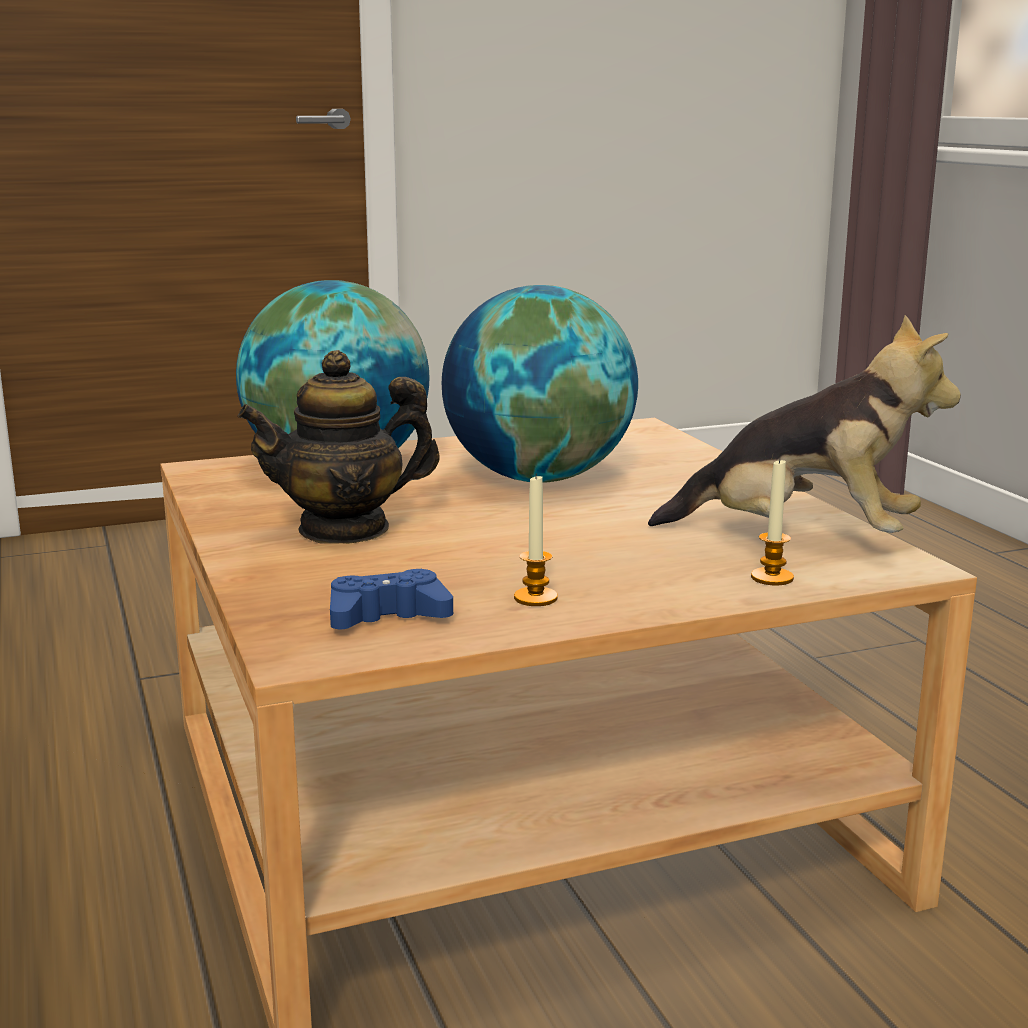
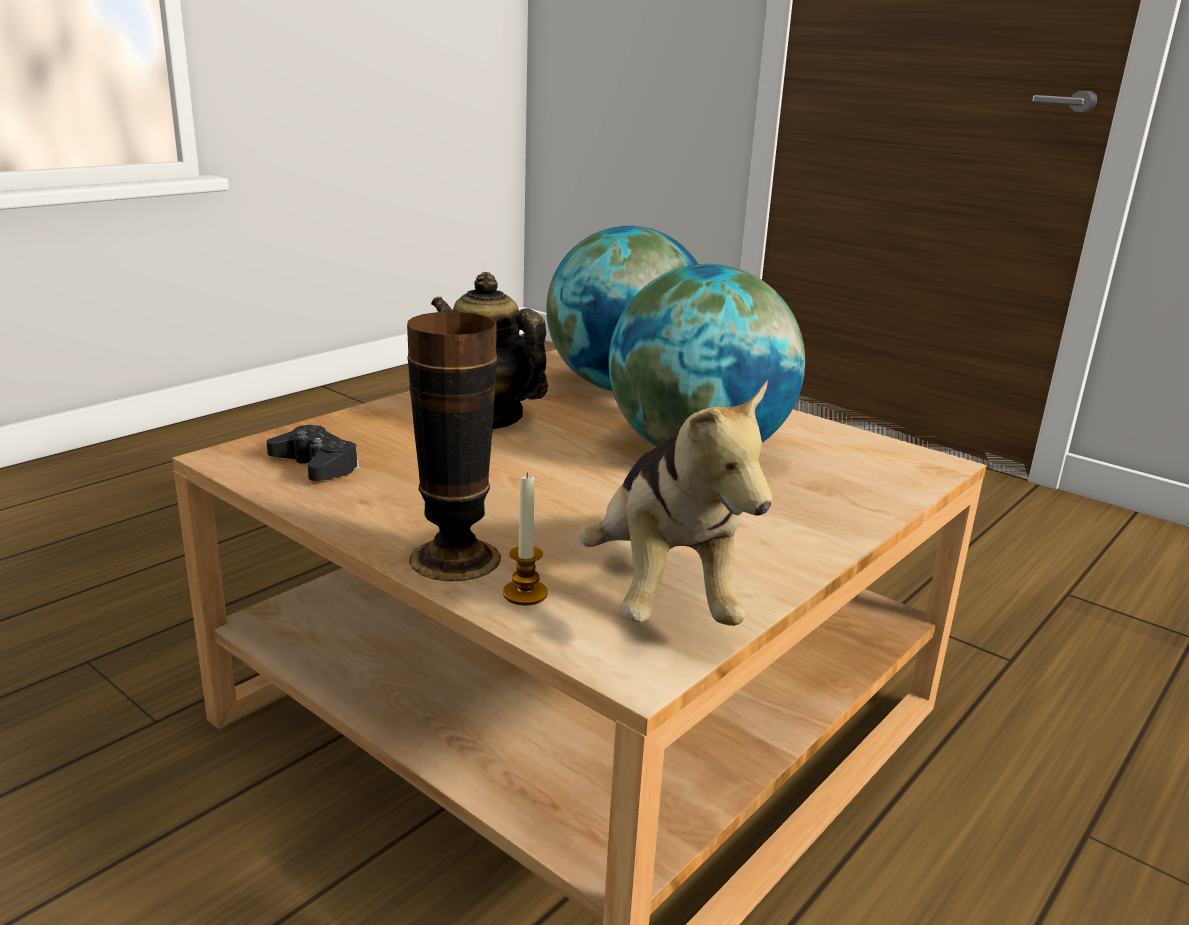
camera: 60 degrees right, 5 degrees up
(387, 616) = (316, 465): blue game controller -> black game controller
(535, 598) = (389, 504): candle -> none
(684, 590) = (455, 558): none -> vase

